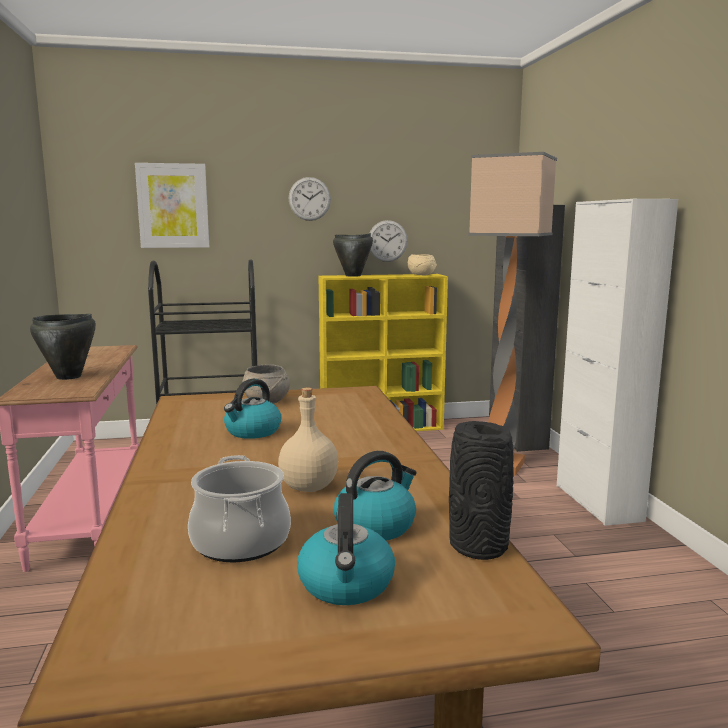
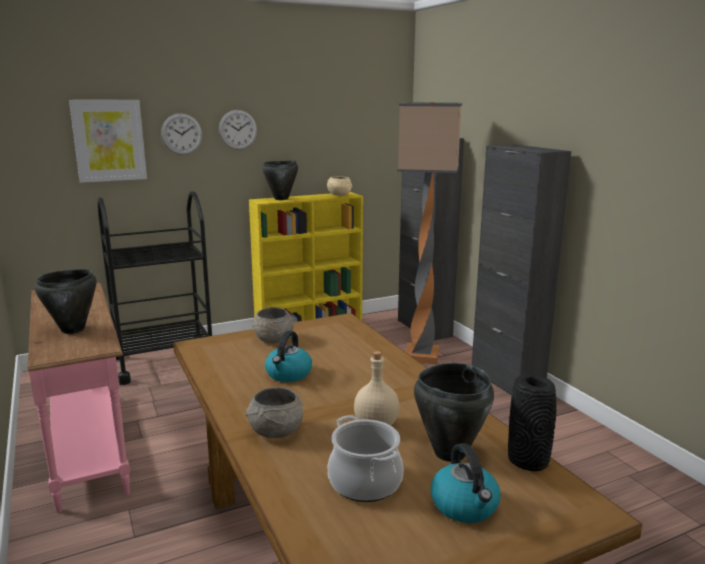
camera: 15 degrees left, 5 degrees up
(185, 481) = (275, 432): none -> grey bowl
(376, 525) = (449, 453): kettle -> black cooking pot
(387, 241) = (307, 165): wall clock -> wall clock (181, 134)
(598, 502) = (506, 381): white cabinet -> black cabinet

